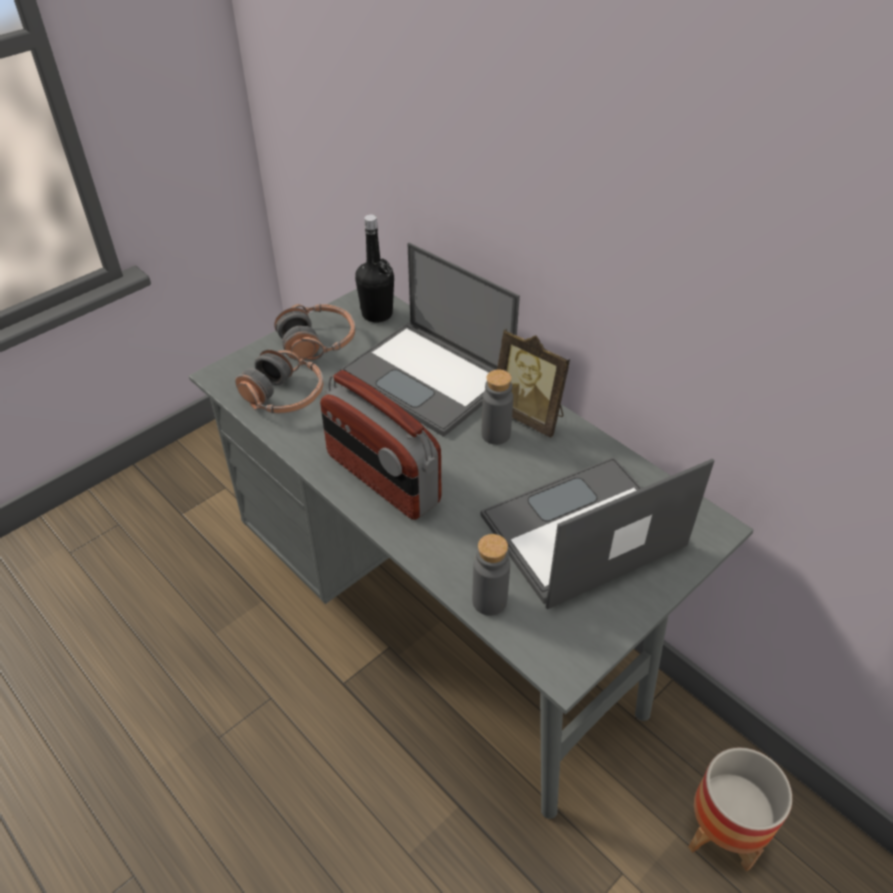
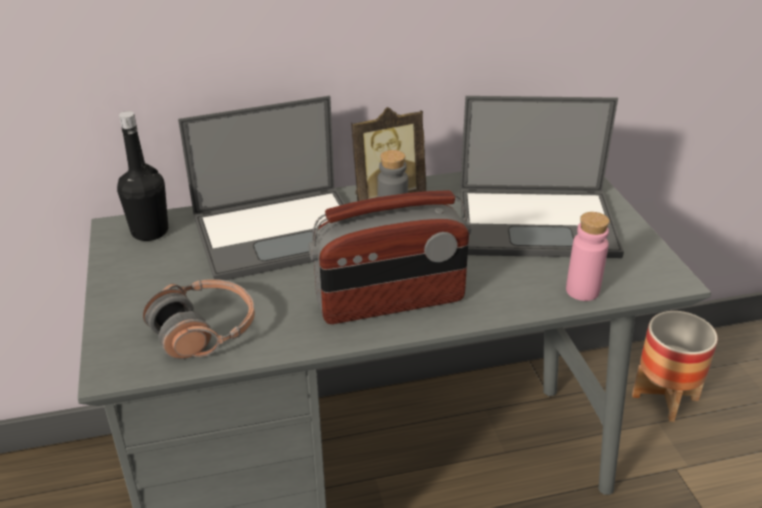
camera: 60 degrees left, 10 degrees down
(318, 342) = (145, 282): headphones -> none
(489, 601) = (582, 291): grey bottle -> pink bottle
(581, 532) = (538, 222): laptop -> laptop turned 90 degrees counterclockwise

